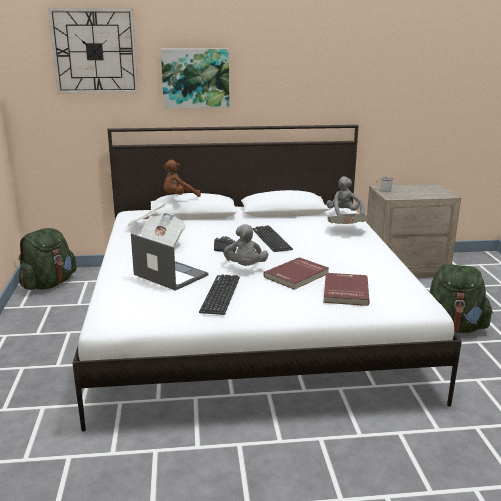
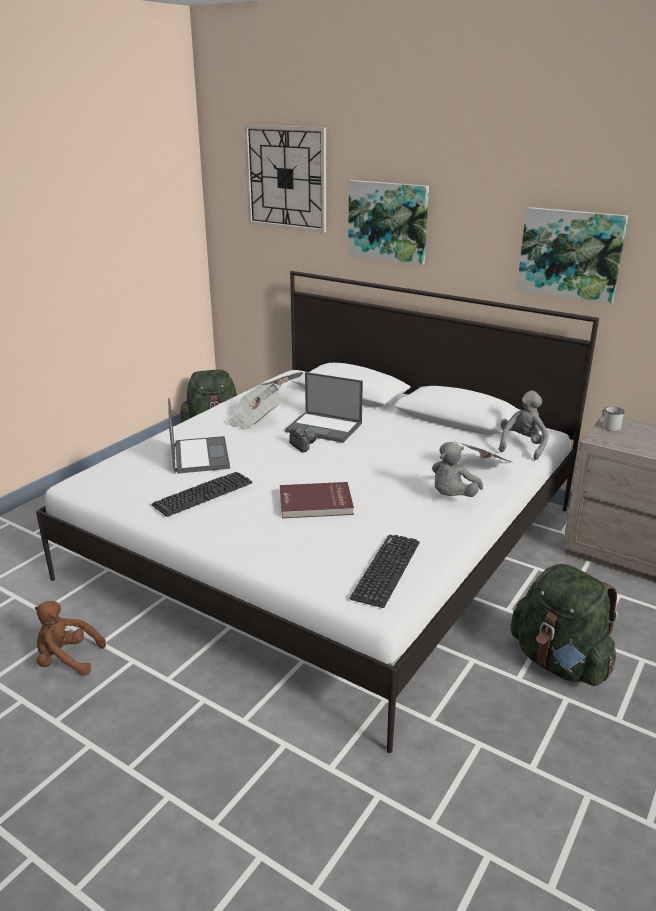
camera: 40 degrees right, 5 degrees up
(179, 197) = (333, 368): brown plush toy -> brown plush toy (67, 659)
(219, 236) = (325, 427): none -> laptop
(245, 267) = (282, 473): grey plush toy -> grey plush toy (452, 496)
(271, 239) = (372, 449): keyboard -> keyboard (386, 570)
(334, 86) = (570, 254): none -> picture
(344, 291) = (326, 543): red book -> none

